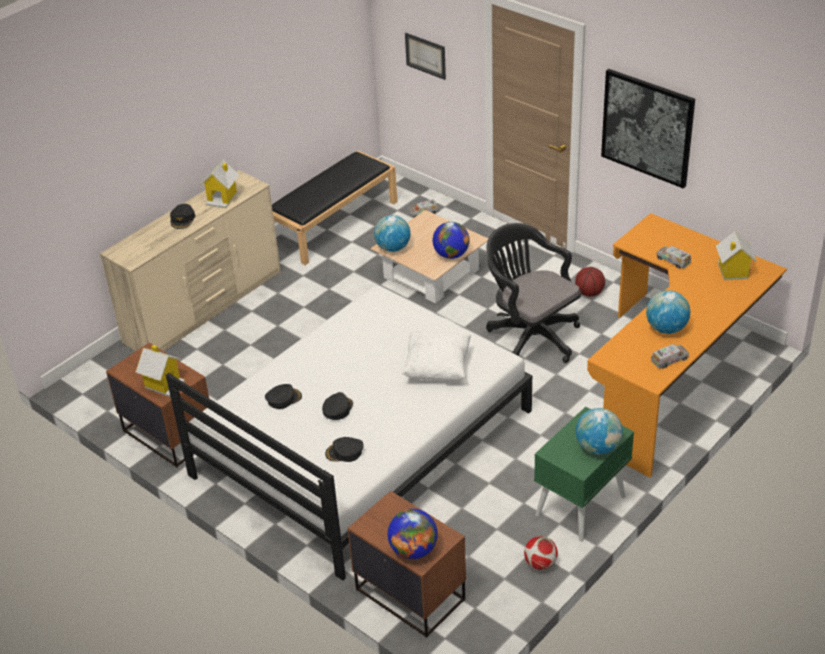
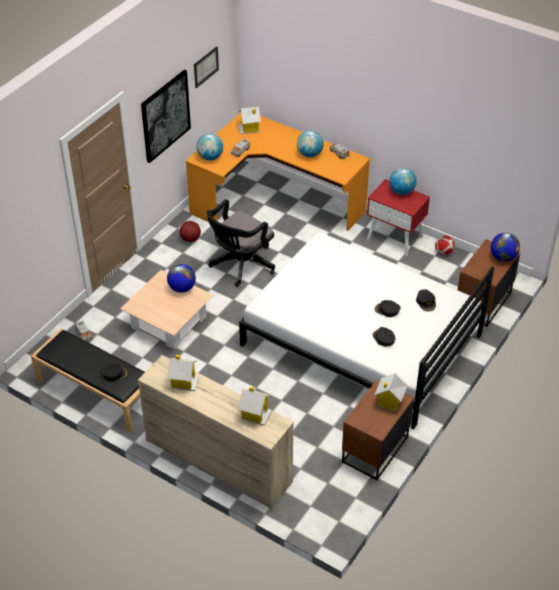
camera: 100 degrees left, 5 degrees up
(153, 244) = (255, 414): none -> toy house
(182, 219) = (217, 402): black cap -> black cap (114, 374)
(393, 248) = (173, 321): globe -> globe (210, 157)
(425, 55) = (27, 237): picture -> picture (205, 67)
(437, 368) = (336, 268): white pillow -> none
(580, 506) = (395, 238): green nightstand -> red nightstand

